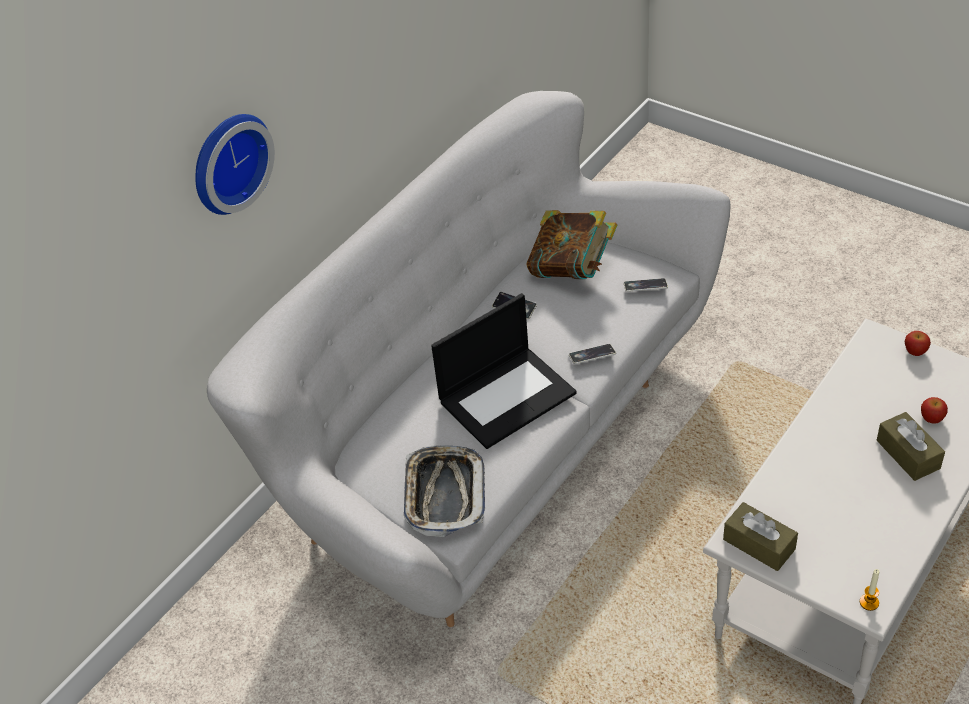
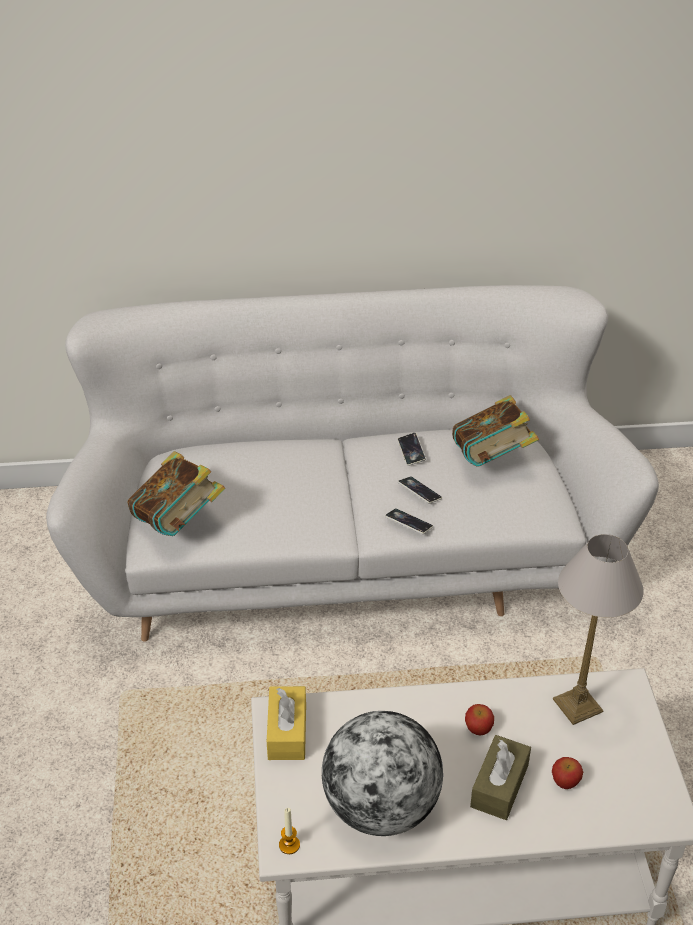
camera: 45 degrees right, 5 degrees down
(227, 161) = (183, 149): wall clock -> none
(444, 494) = (178, 522): tray -> book
(507, 396) = (312, 500): laptop -> none
(645, 287) = (523, 511): phone -> phone (419, 492)
(759, 544) = (287, 732): brown tissue box -> yellow tissue box
(871, 370) = (579, 705): none -> table lamp
(876, 530) = (381, 808): none -> globe
(915, 351) = (640, 726): apple -> apple (478, 729)

